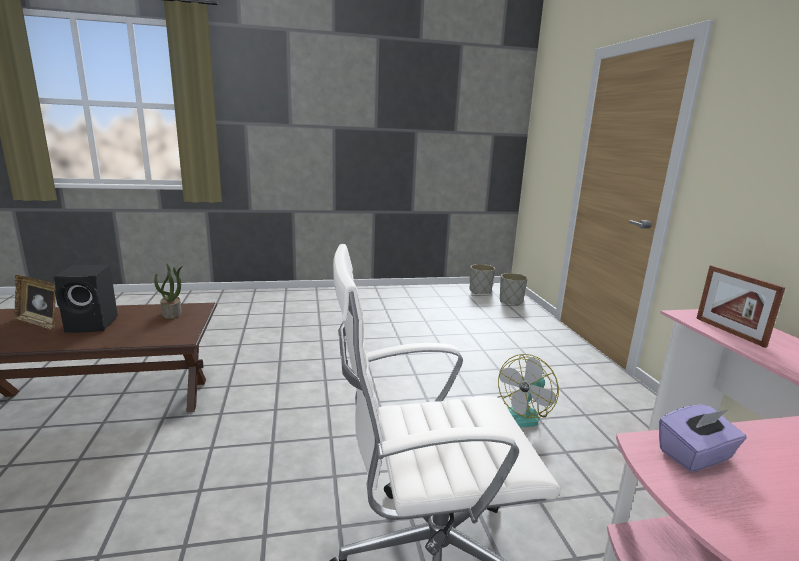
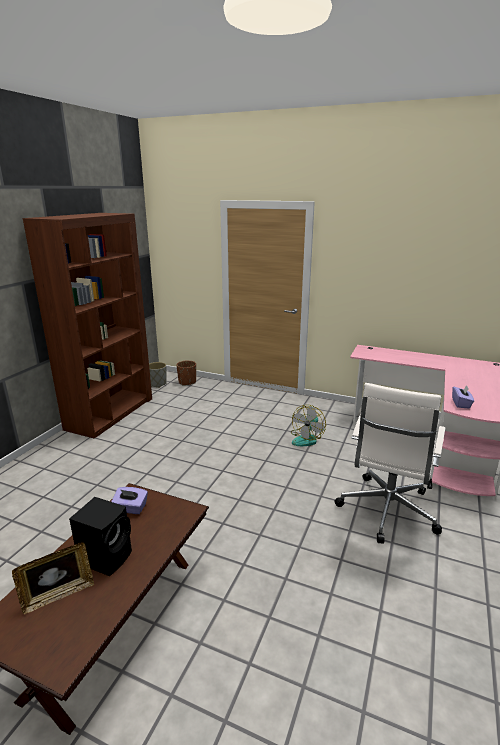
camera: 55 degrees left, 5 degrees up
(172, 313) = (130, 508): potted plant -> purple tissue box
(396, 292) = (110, 413): none -> brown bookcase
(511, 301) = (187, 382): grey planter -> brown planter
(522, 414) = (307, 439): fan -> fan turned 45 degrees clockwise
(729, 332) = (380, 356): picture frame -> none

